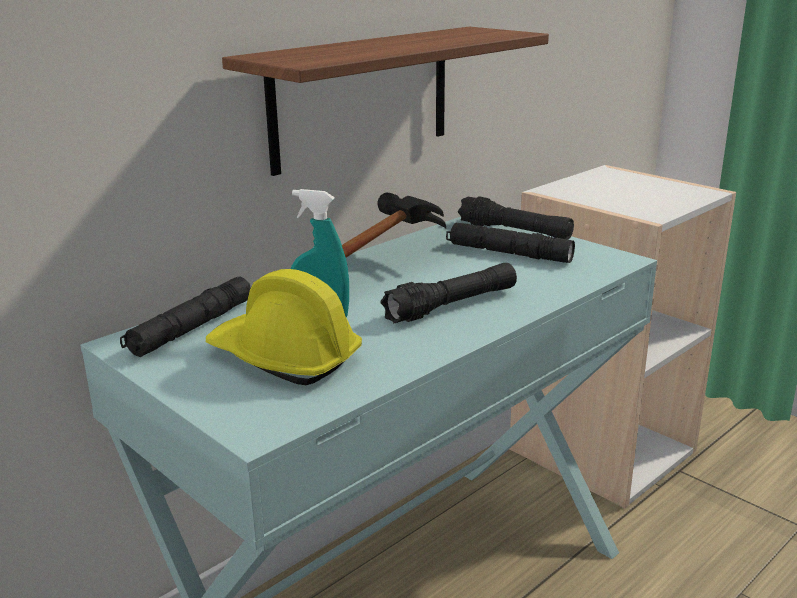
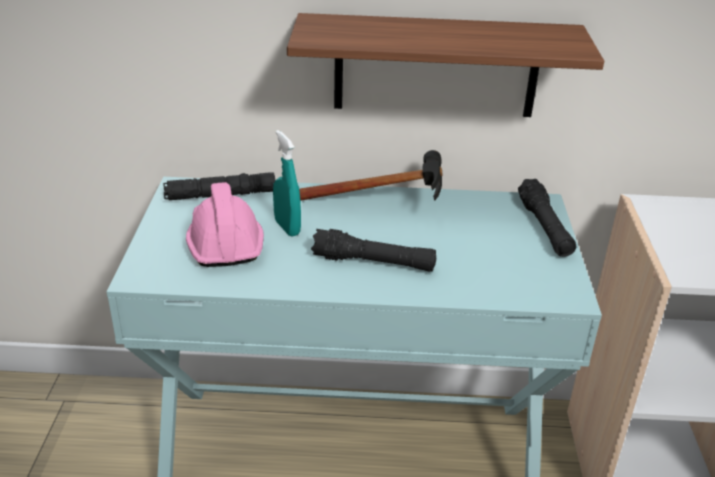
camera: 45 degrees right, 10 degrees up
(284, 358) = (224, 241): yellow hard hat -> pink hard hat
(508, 253) = (498, 243): black flashlight -> none

